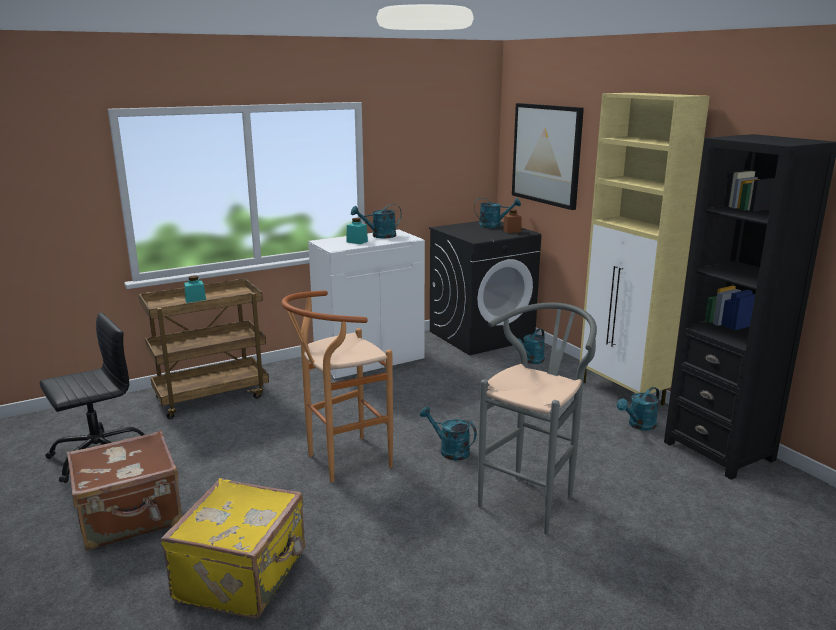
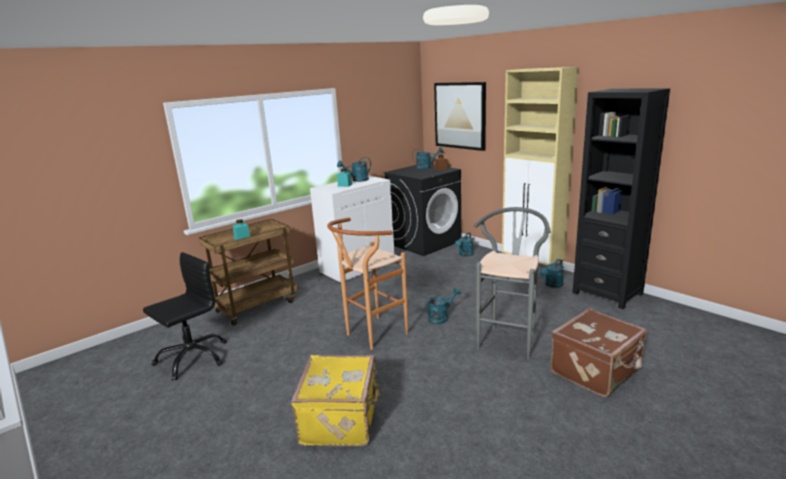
camera: 10 degrees left, 0 degrees up
(131, 517) = (239, 395): brown suitcase -> brown suitcase (596, 372)
(449, 451) = (441, 317): turquoise watering can -> turquoise watering can turned 120 degrees clockwise

